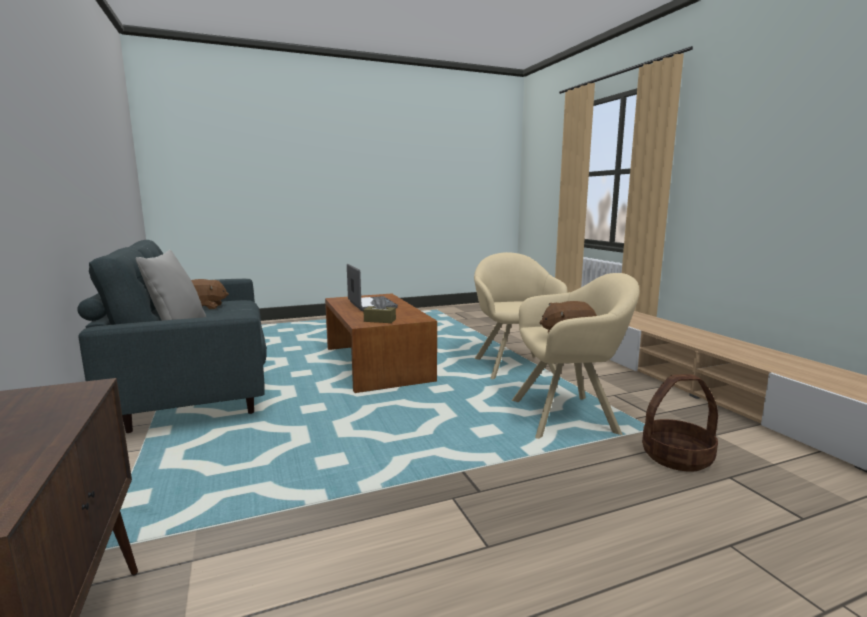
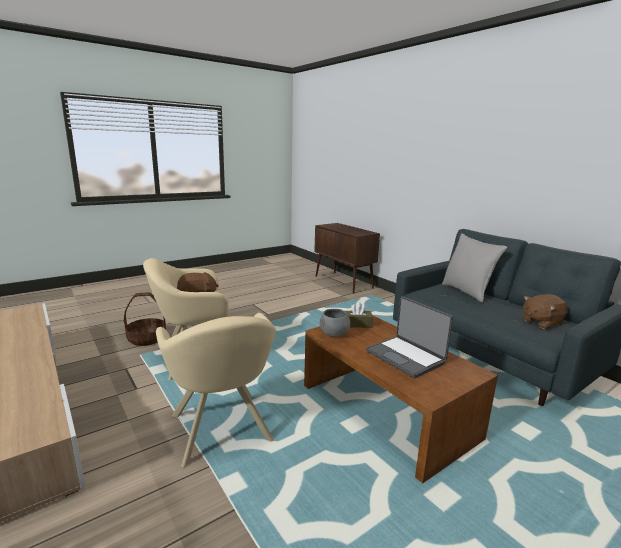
camera: 165 degrees right, 5 degrees up
(412, 316) = (334, 334): none -> grey bowl

